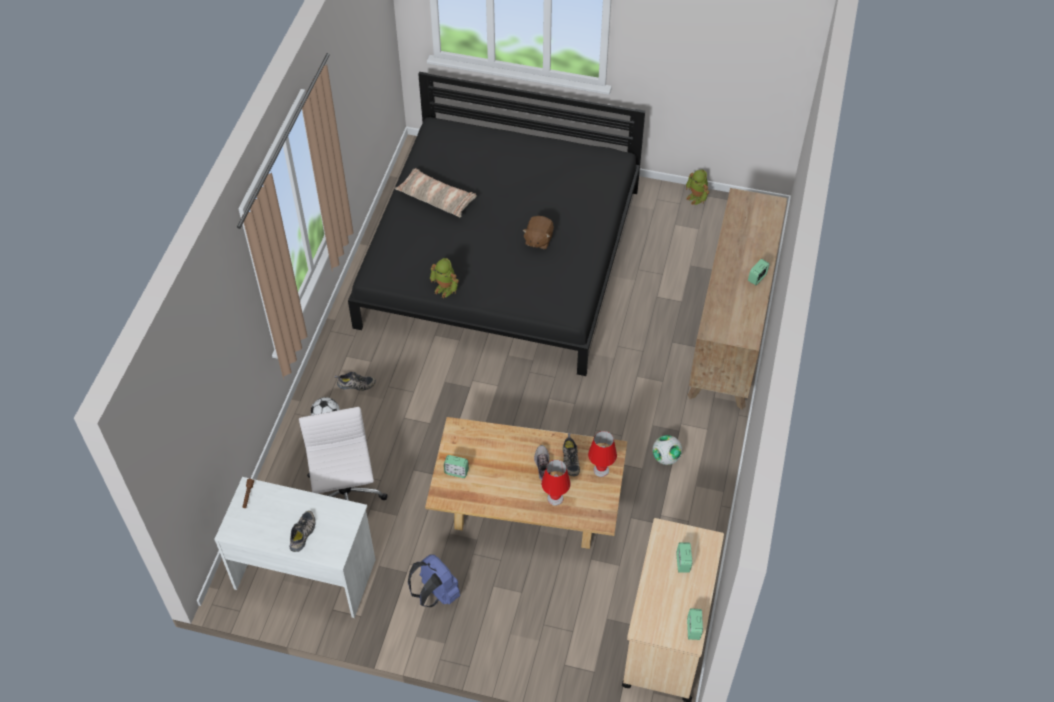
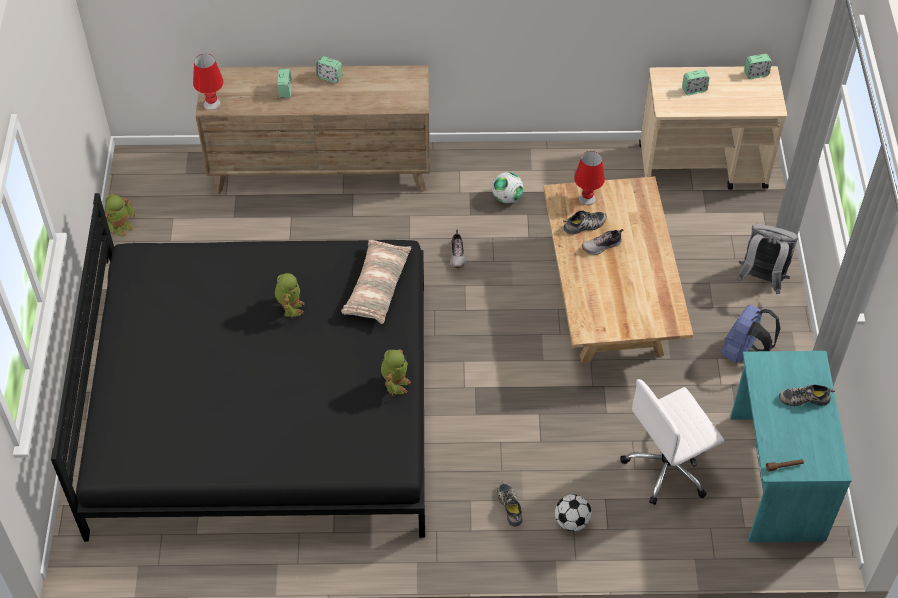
camera: 105 degrees left, 0 degrees up
(305, 572) = (774, 478): white desk -> turquoise desk
(436, 198) = (242, 433): pillow -> pillow (377, 287)
(456, 472) = (640, 317): alarm clock -> alarm clock (285, 91)
(512, 638) = (761, 279): none -> grey backpack
(538, 240) = (290, 307): brown plush toy -> toy robot
(555, 498) = (635, 228): red table lamp -> red table lamp (211, 104)
(608, 406) = (457, 255): none -> shoe

